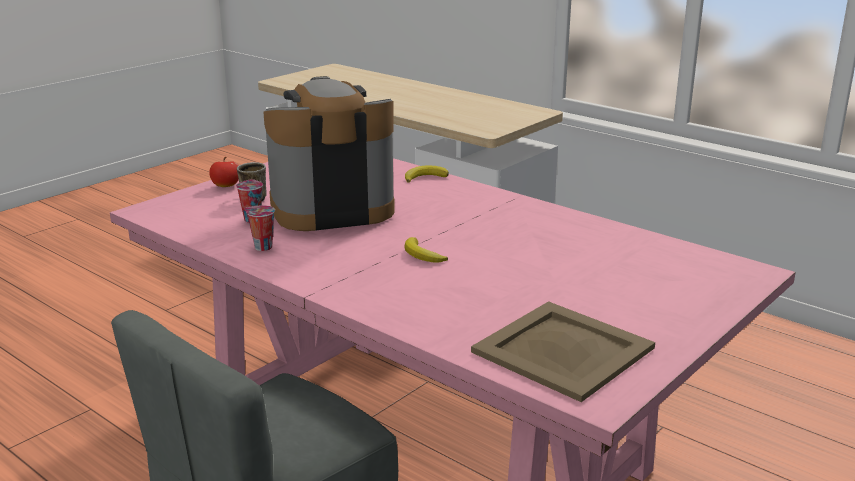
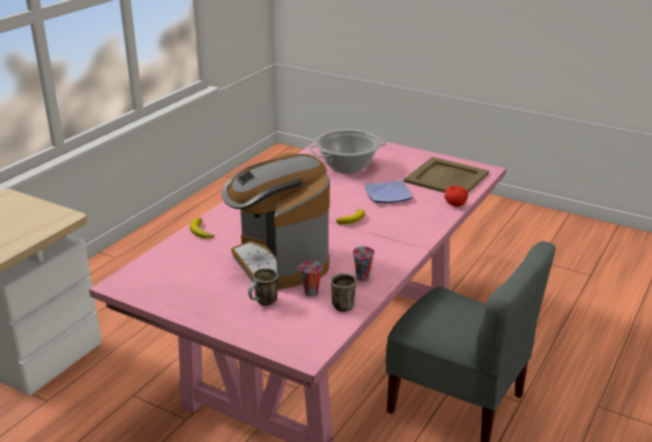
camera: 100 degrees left, 5 degrees up
(215, 233) = (344, 304): none -> mug
(226, 186) = (233, 323): apple -> apple (455, 205)
(499, 288) = (388, 194): none -> plate
(619, 268) = (347, 166): none -> cooking pot

